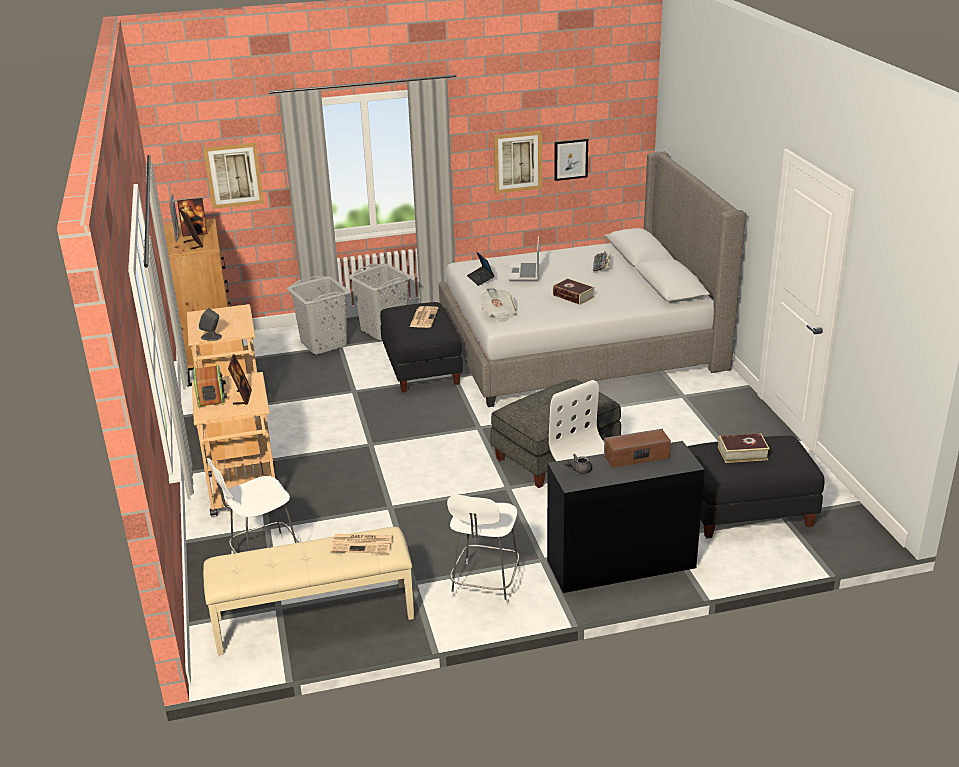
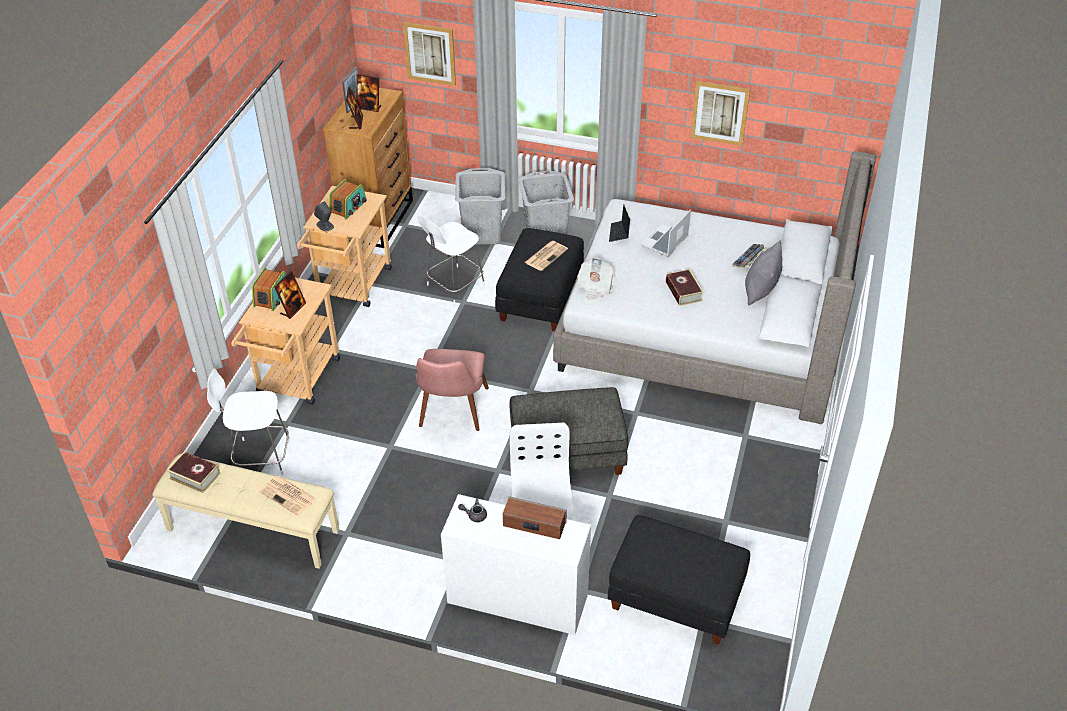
camera: 30 degrees right, 15 degrees up
(221, 320) = (348, 207): none -> radio
(425, 466) = (452, 414): none -> pink chair
(485, 586) = (395, 564): white chair -> white chair (454, 286)
(570, 159) = (780, 125): picture -> none
(621, 564) = (517, 598): black desk -> white desk
(631, 279) = (760, 290): none -> grey pillow
(742, 453) = (673, 550): book -> book (195, 476)

